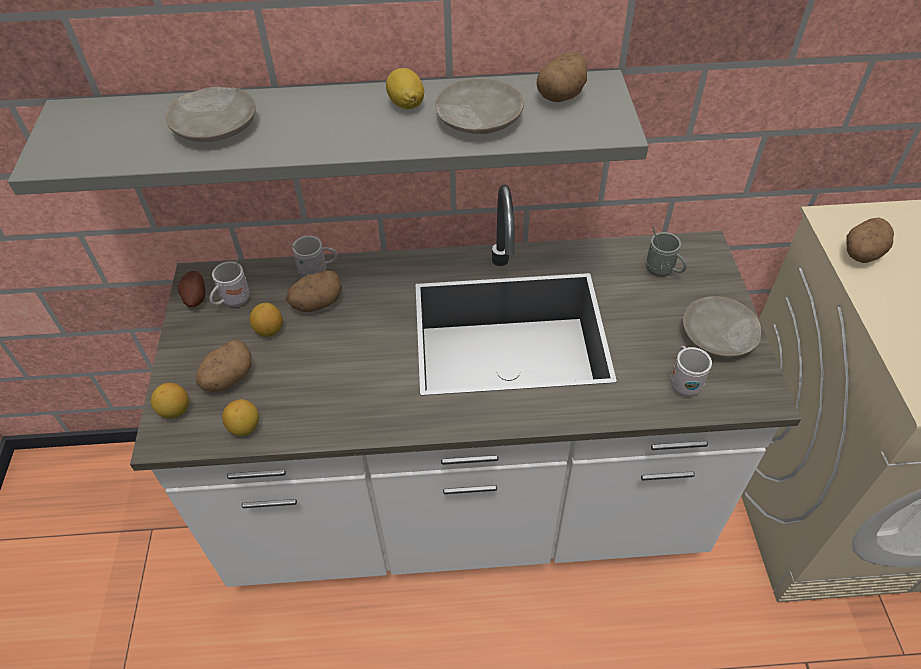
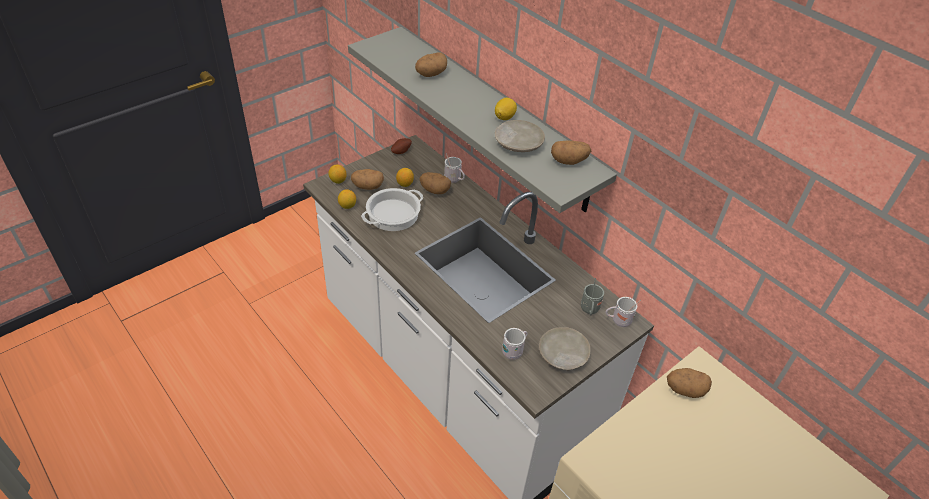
camera: 50 degrees right, 5 degrees down
(216, 126) = (430, 74): beige plate -> potato
(233, 301) = (410, 164): white mug -> white mug (618, 321)
(318, 377) = (393, 214): none -> cooking pot

